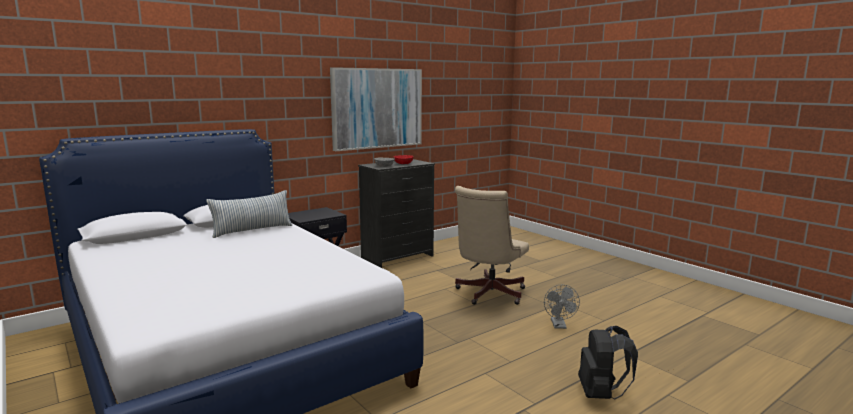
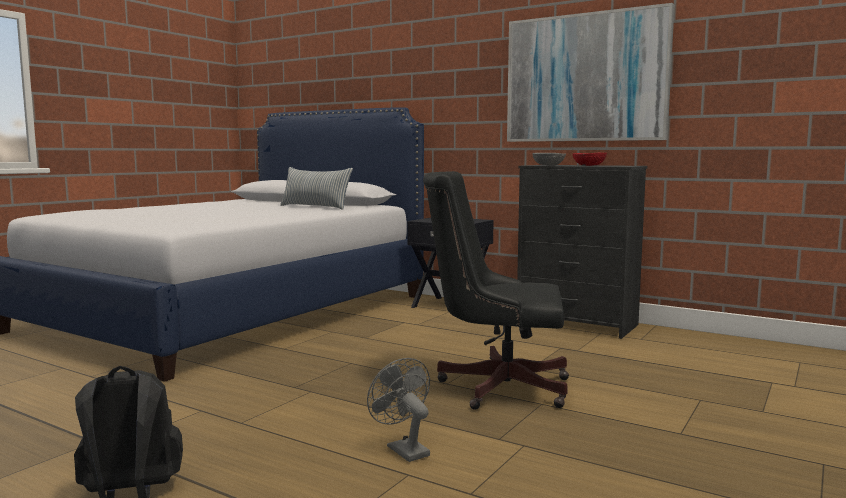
camera: 70 degrees right, 5 degrees down
(488, 294) = (496, 386): beige office chair -> black office chair
(559, 326) = (403, 449): grey fan -> grey fan turned 75 degrees clockwise

